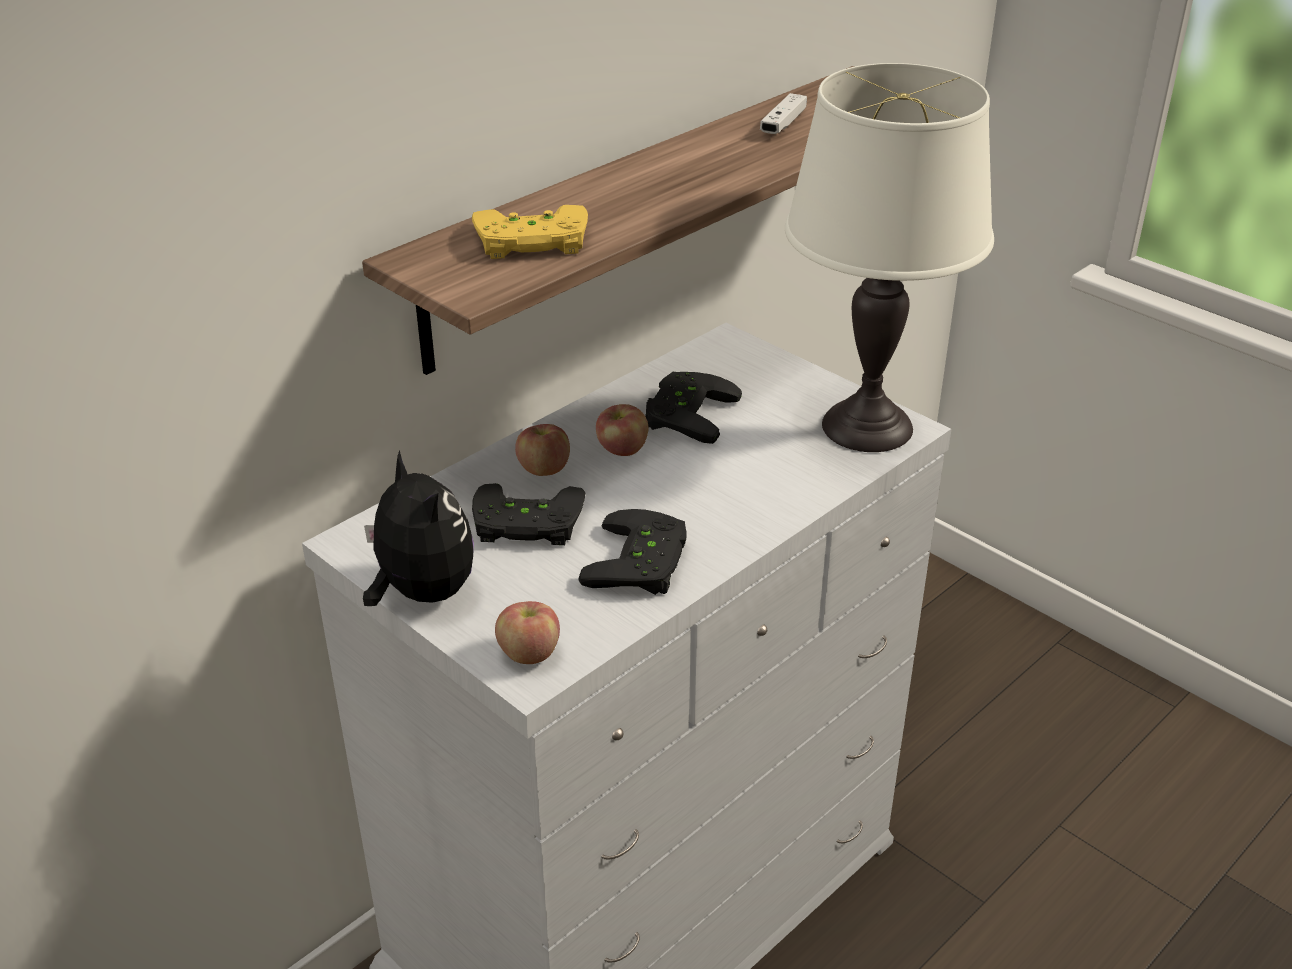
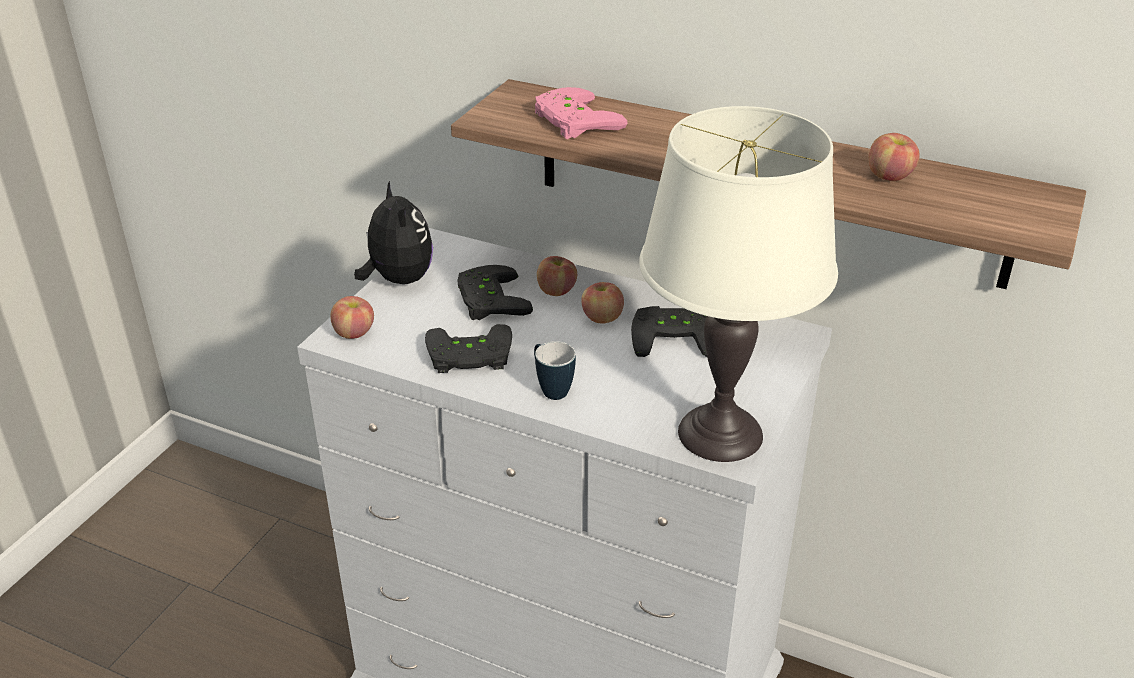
camera: 70 degrees right, 0 degrees up
(421, 592) = (398, 279): plush toy -> plush toy turned 60 degrees counterclockwise
(531, 242) = (572, 121): yellow game controller -> pink game controller
(741, 514) = (551, 389): none -> mug
(783, 124) = (890, 176): white game controller -> apple

